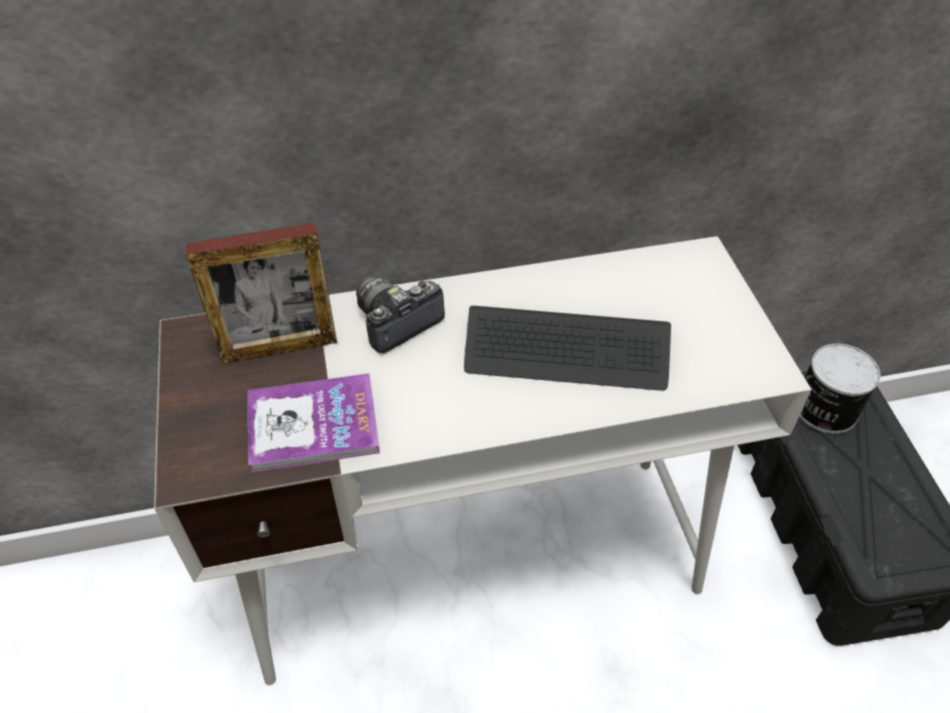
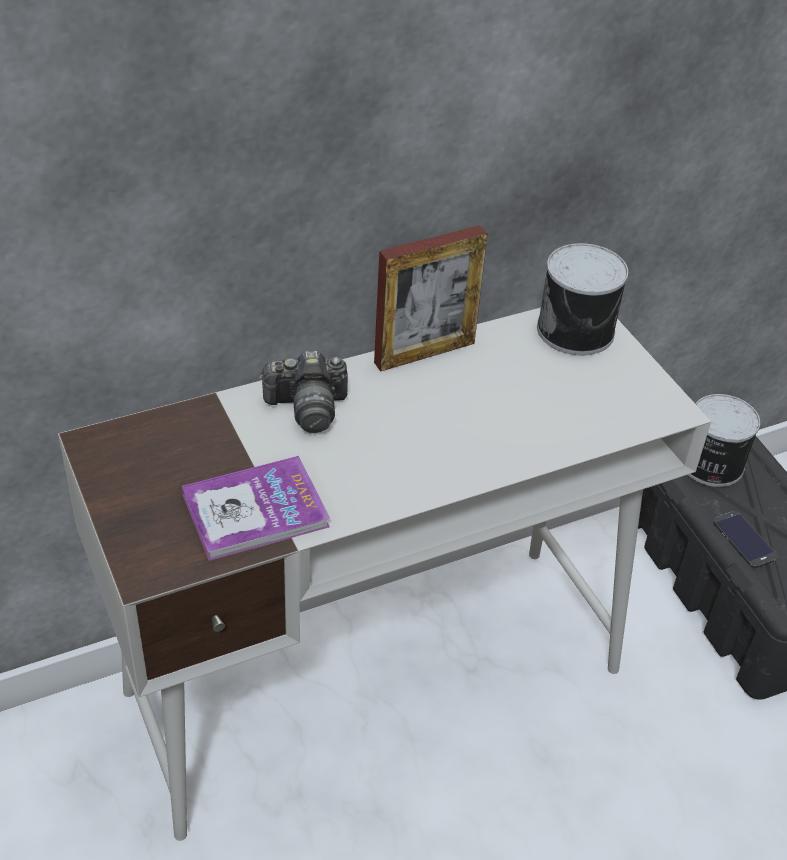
camera: 15 degrees left, 5 degrees down
(279, 347) = (195, 444): picture frame -> picture frame (424, 353)
(397, 323) = (307, 408): camera -> camera turned 135 degrees counterclockwise
(566, 351) = (480, 414): keyboard -> none
(690, 273) = (577, 330): none -> can
(844, 492) = (744, 540): none -> phone

